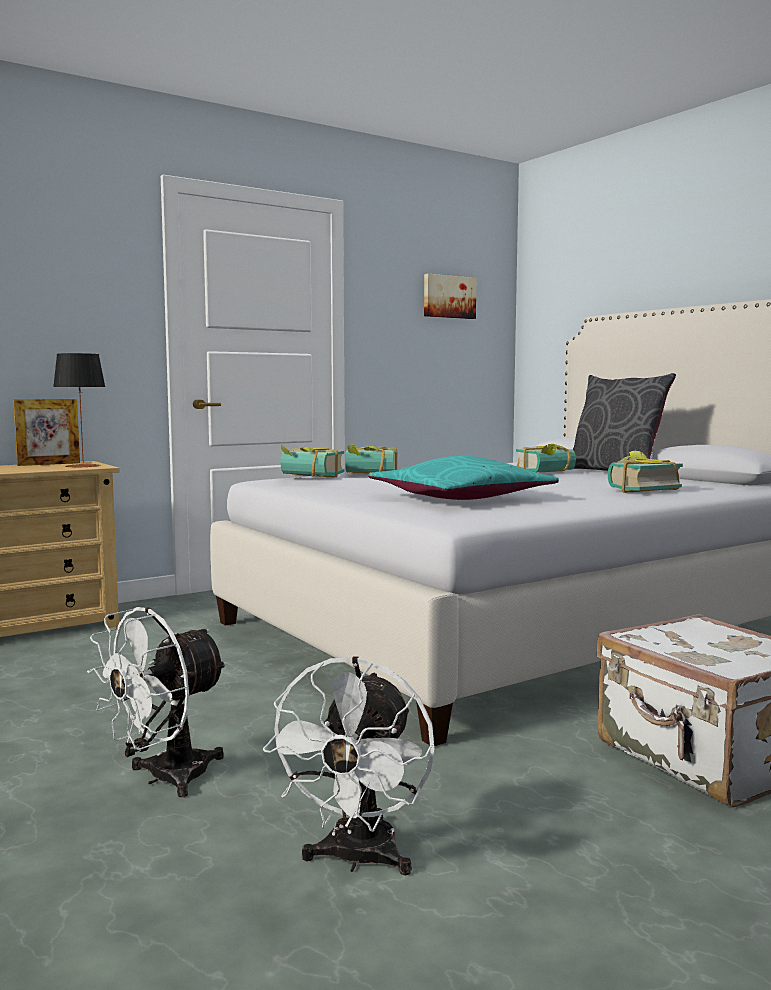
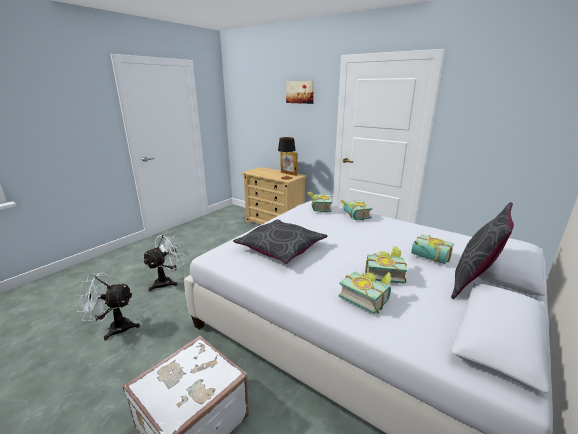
camera: 70 degrees right, 15 degrees up
(164, 779) = (167, 281): white fan -> white fan turned 105 degrees clockwise
(448, 297) = (532, 108): picture -> picture (300, 92)
(460, 499) = (281, 248): turquoise pillow -> grey pillow
(580, 483) = (384, 273): none -> book

